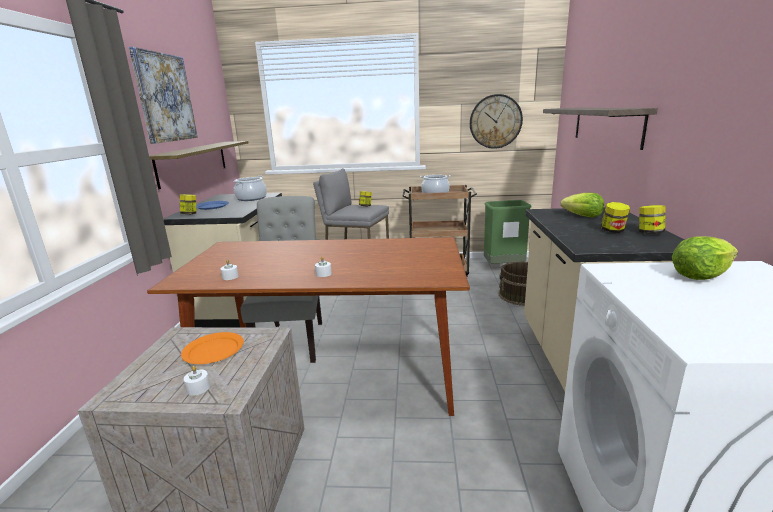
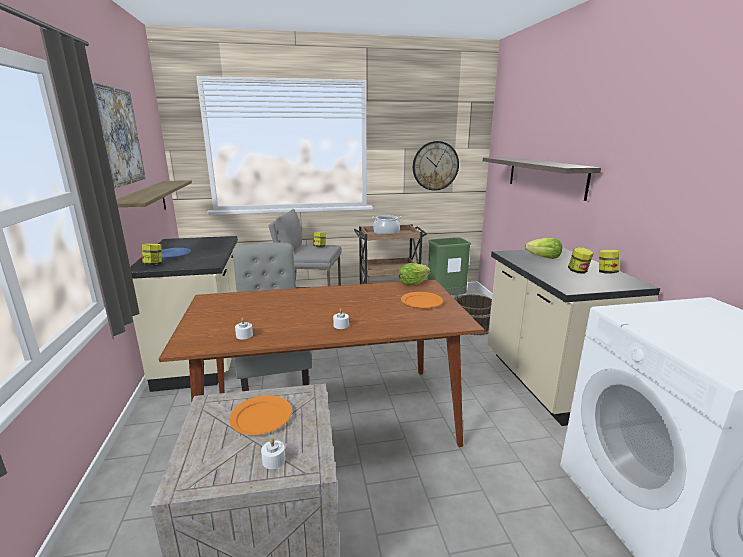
camera: 15 degrees left, 0 degrees up
(251, 198) = (209, 243): cooking pot -> none
(422, 257) = (421, 302): none -> orange plate
(700, 275) = (682, 313): lettuce -> lettuce (413, 283)

